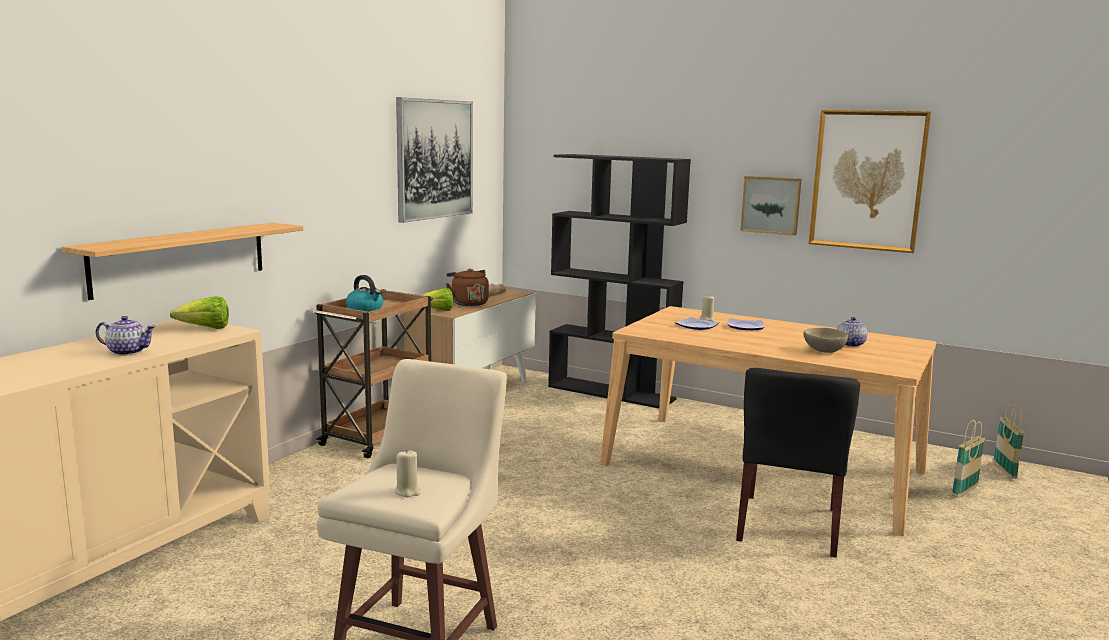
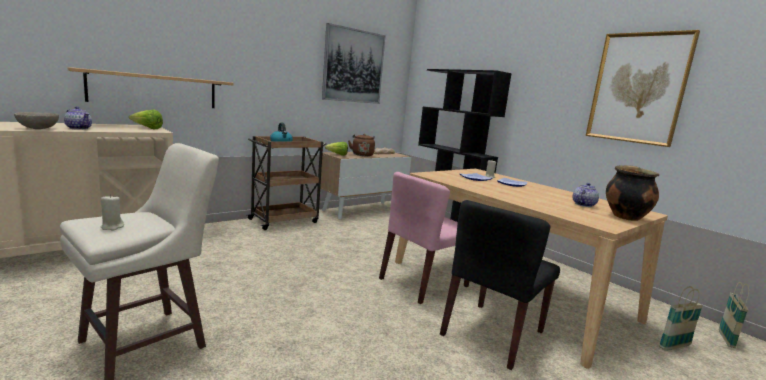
camera: 20 degrees right, 0 degrees up
(661, 484) = (423, 283): none -> pink chair
(771, 205) = (562, 106): picture -> none
(823, 351) = (553, 204): beige bowl -> beige bowl (38, 128)
(903, 353) = (624, 217): none -> cooking pot

